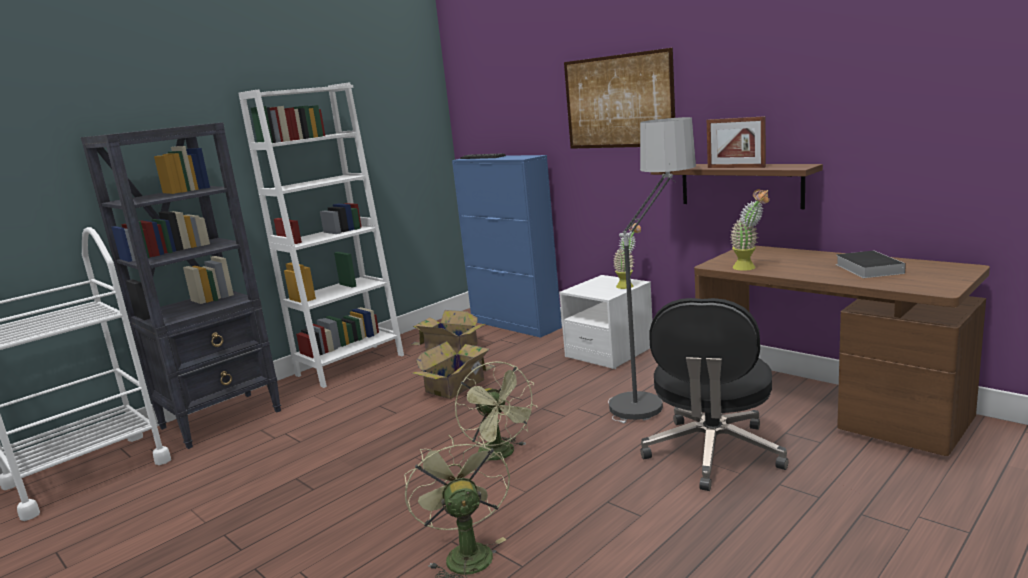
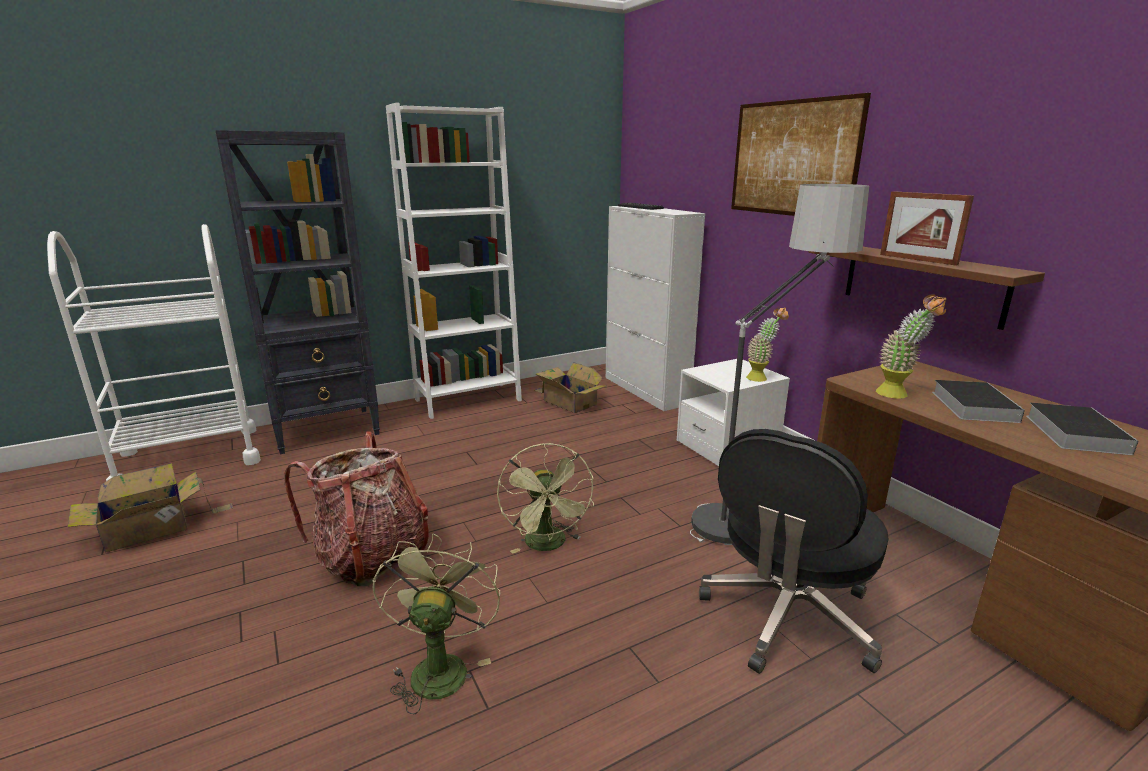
camera: 15 degrees right, 5 degrees up
(348, 501) = (371, 556): none -> backpack
(457, 385) = (552, 447): cardboard box -> cardboard box (151, 529)
(515, 324) = (646, 390): blue cabinet -> white cabinet
(799, 265) = (971, 405): none -> book

